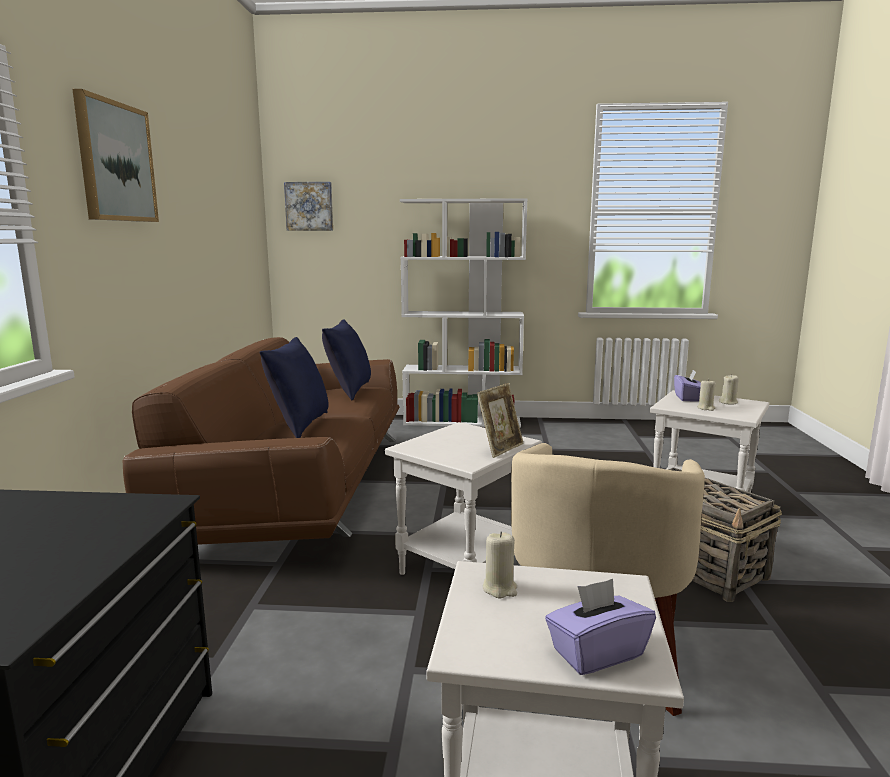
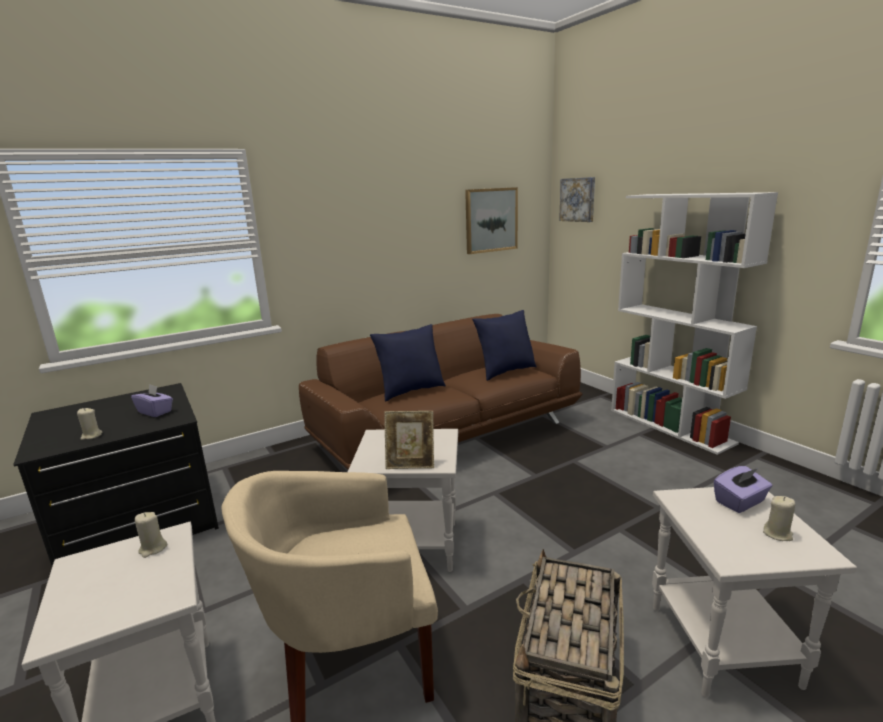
camera: 55 degrees right, 5 degrees up
(115, 162) = (343, 197): picture -> picture (491, 220)
(596, 652) = (73, 611): purple tissue box -> purple tissue box (155, 412)
(706, 408) = (716, 524): beige candle -> beige candle (91, 436)

